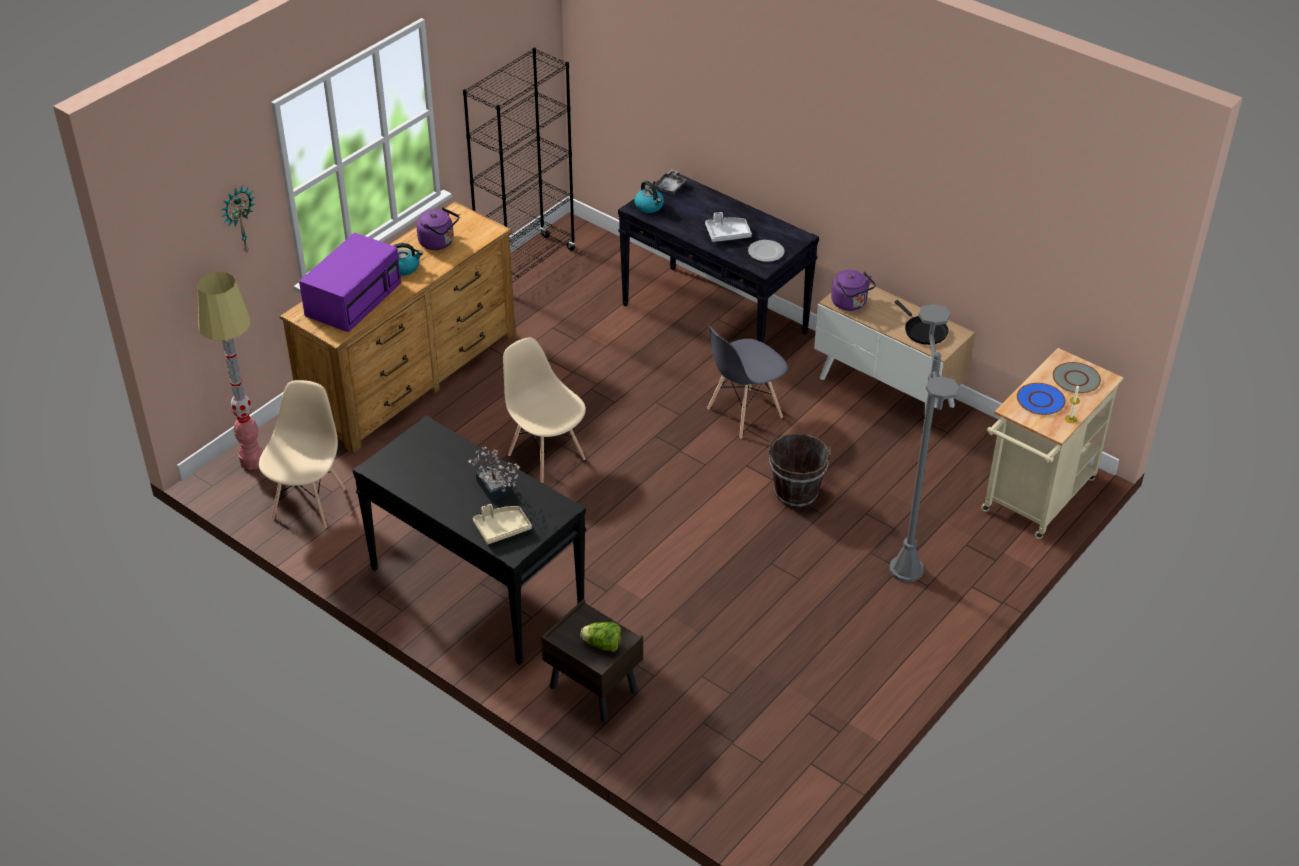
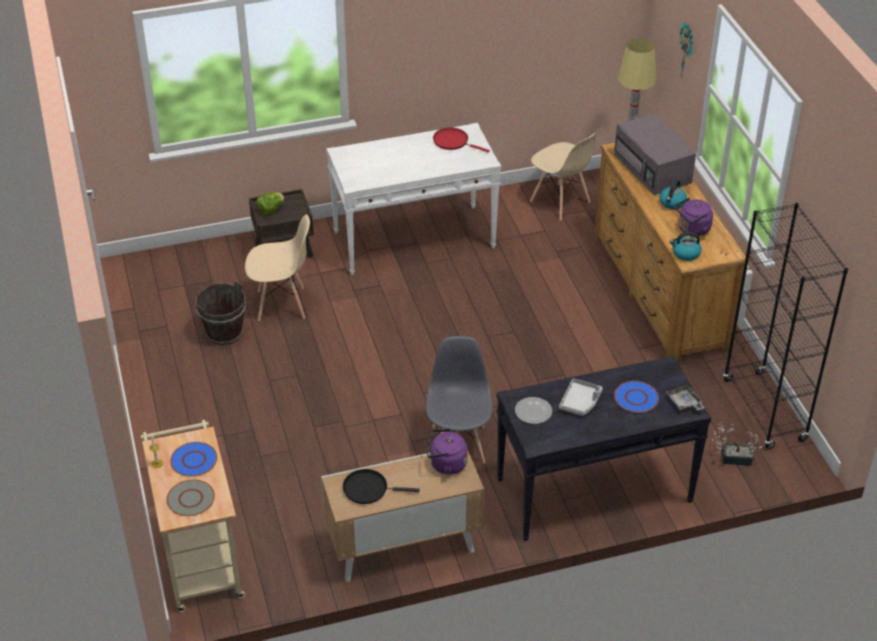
camera: 125 degrees right, 0 degrees up
(354, 298) = (653, 169): purple microwave -> grey microwave
(410, 470) = (453, 142): none -> red frying pan
(475, 587) = (414, 239): black console table -> white console table
(495, 490) = (399, 166): potted plant -> potted plant (732, 457)
(502, 528) = (363, 156): beige tray -> none
(546, 456) = (508, 319): beige chair -> beige chair (281, 304)
(649, 206) = (662, 375): kettle -> kettle (685, 254)
(691, 210) = (636, 397): none -> blue plate
(796, 493) = (347, 424): brown bucket -> brown bucket (224, 333)
(906, 569) = (218, 439): grey floor lamp -> none

